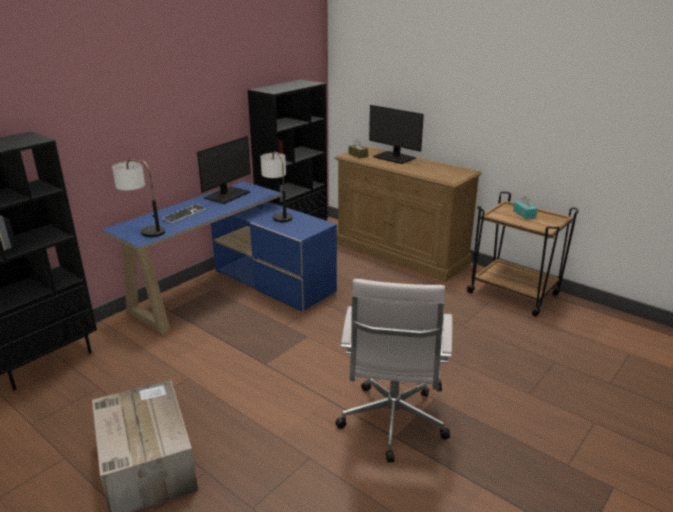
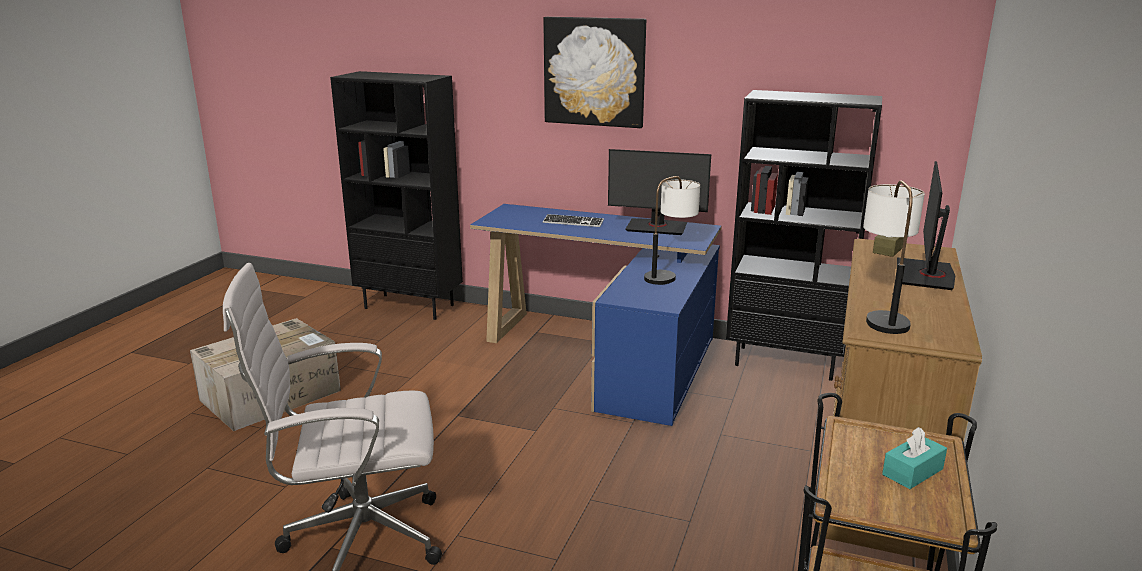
camera: 70 degrees right, 5 degrees down
(144, 230) = (514, 217): table lamp -> table lamp (882, 315)
(149, 99) = (594, 72): none -> picture

